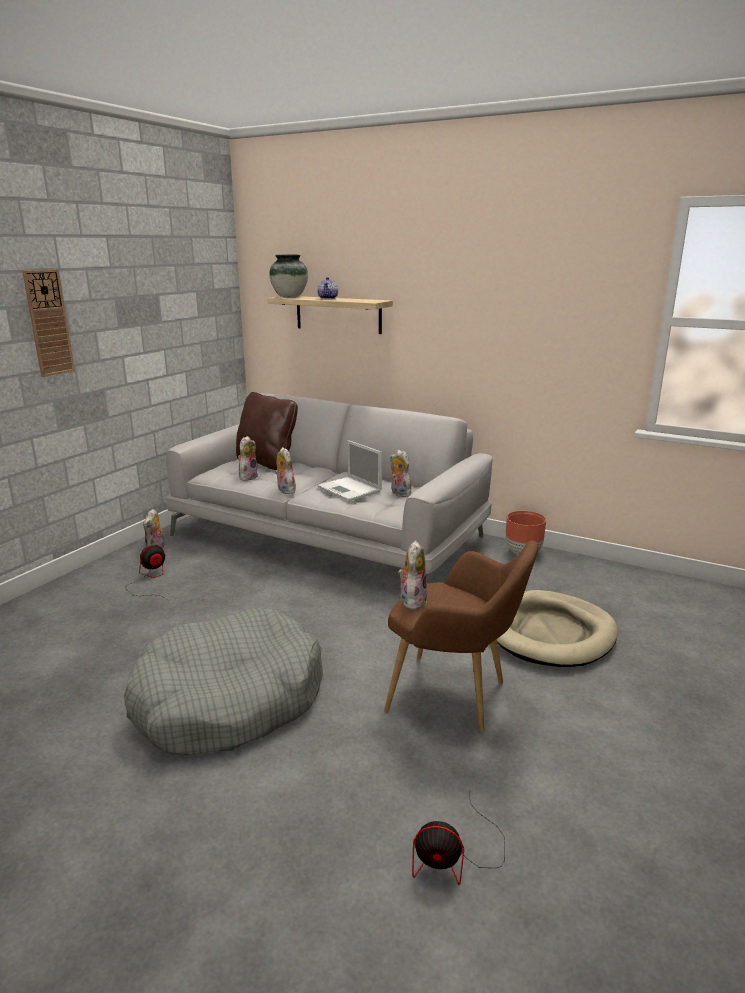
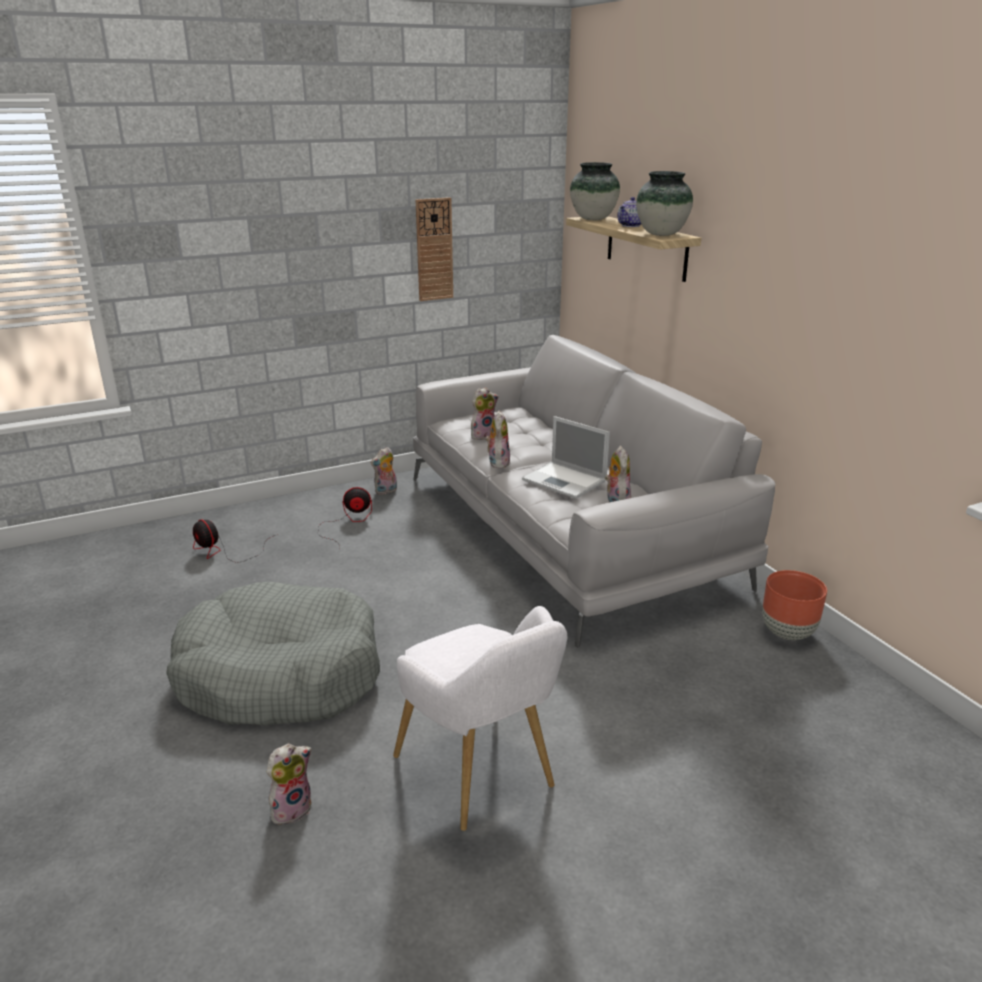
camera: 35 degrees right, 5 degrees up
(48, 323) = (293, 235): wall clock -> wall clock (434, 249)
(267, 463) = (524, 422): brown pillow -> none
(350, 489) = (565, 481): laptop -> laptop turned 45 degrees counterclockwise
(363, 300) = (661, 234): none -> vase
(412, 600) = (444, 642): plush toy -> plush toy (291, 808)
(455, 697) = (482, 777): brown armchair -> white armchair
(455, 857) = (285, 941): fan -> fan (224, 551)
(550, 633) = (689, 755): beige dog bed -> none

